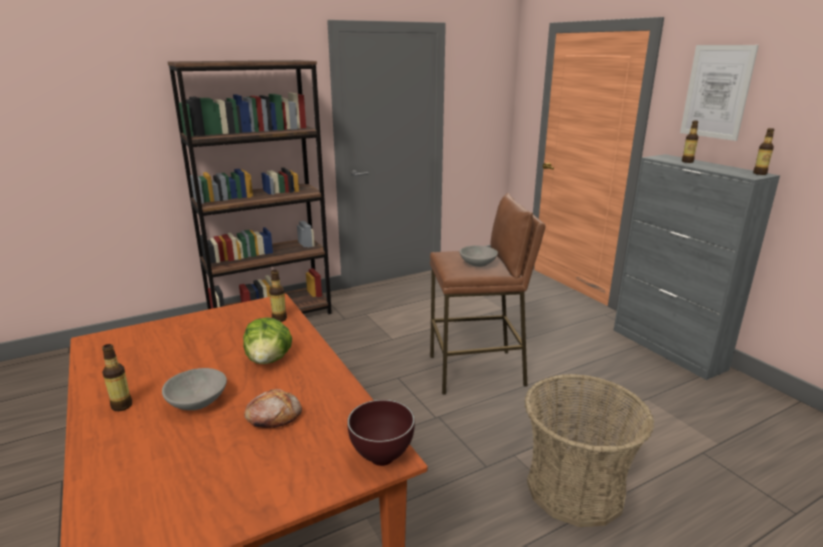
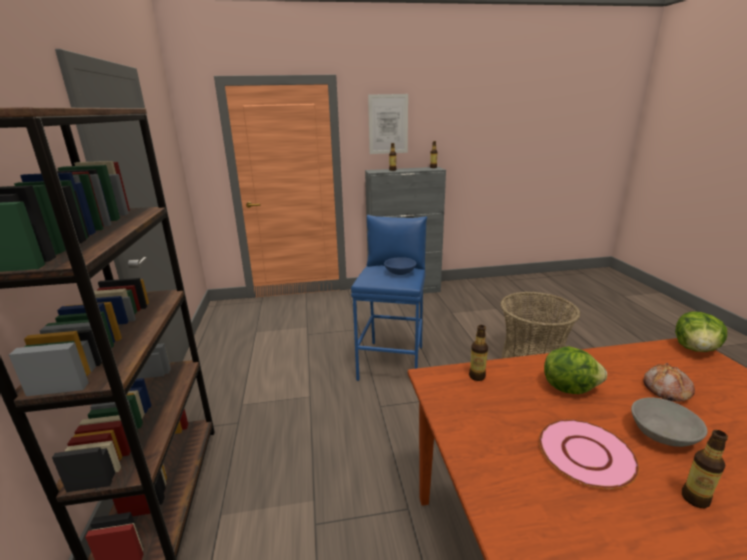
camera: 70 degrees left, 0 degrees up
(178, 363) = (585, 453): none -> pink plate
(382, 459) = (695, 349): brown bowl -> lettuce
(477, 371) = (392, 362): brown stool -> blue stool
(478, 264) = (400, 273): grey bowl -> blue bowl

